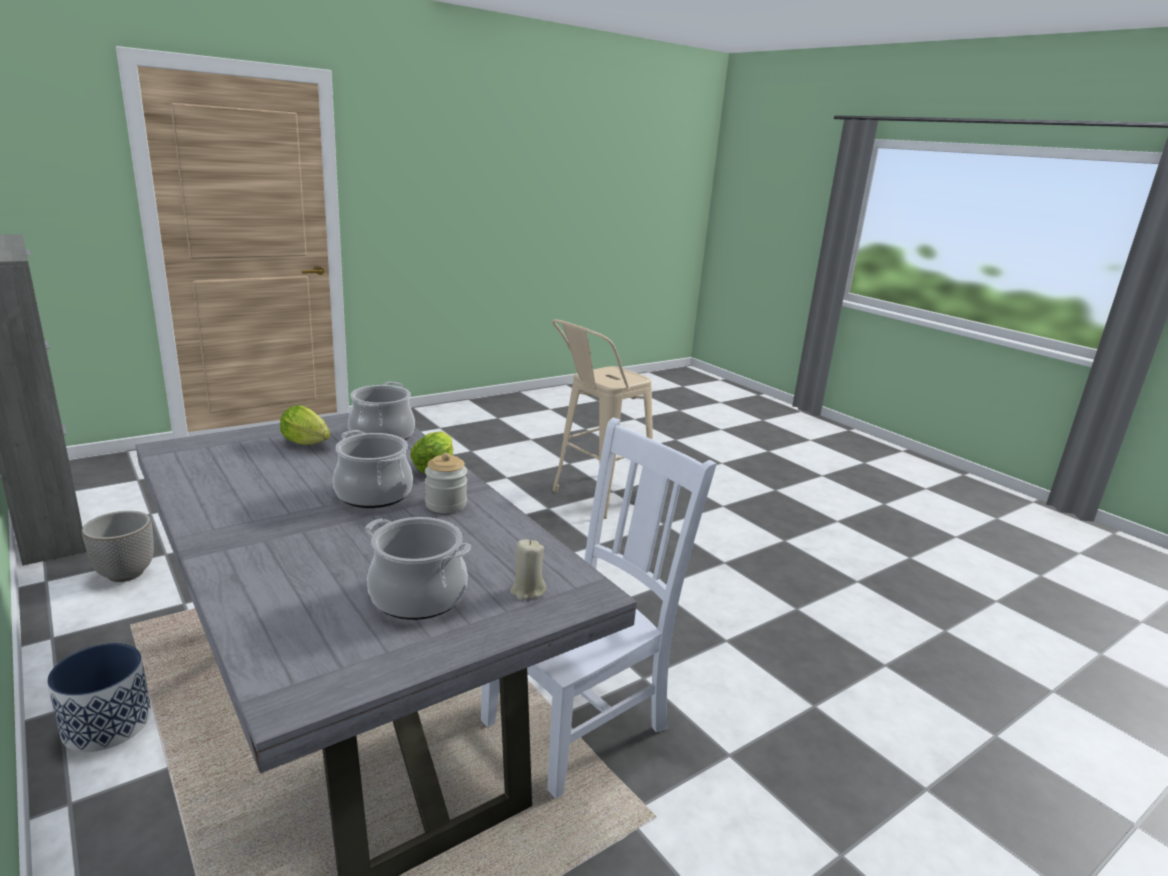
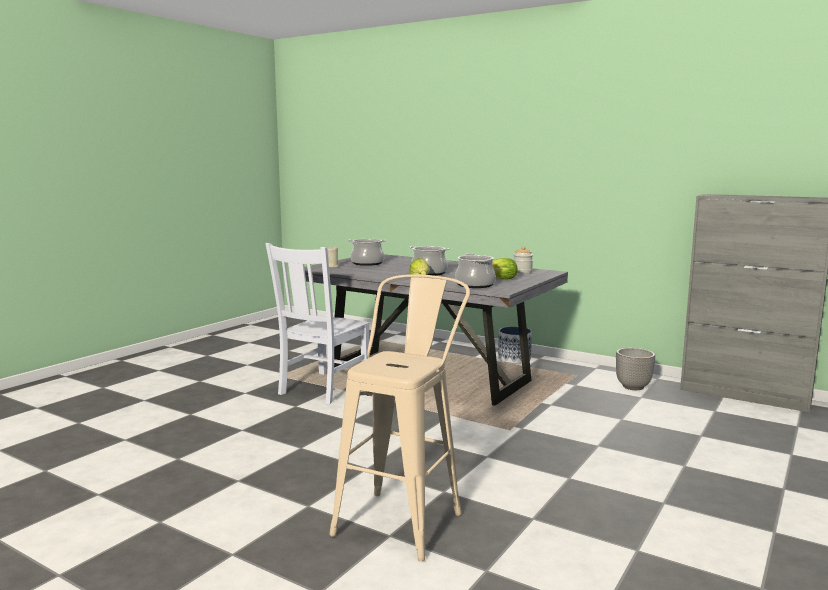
camera: 160 degrees right, 10 degrees down
(446, 504) = (393, 274): jar -> jar (522, 272)

